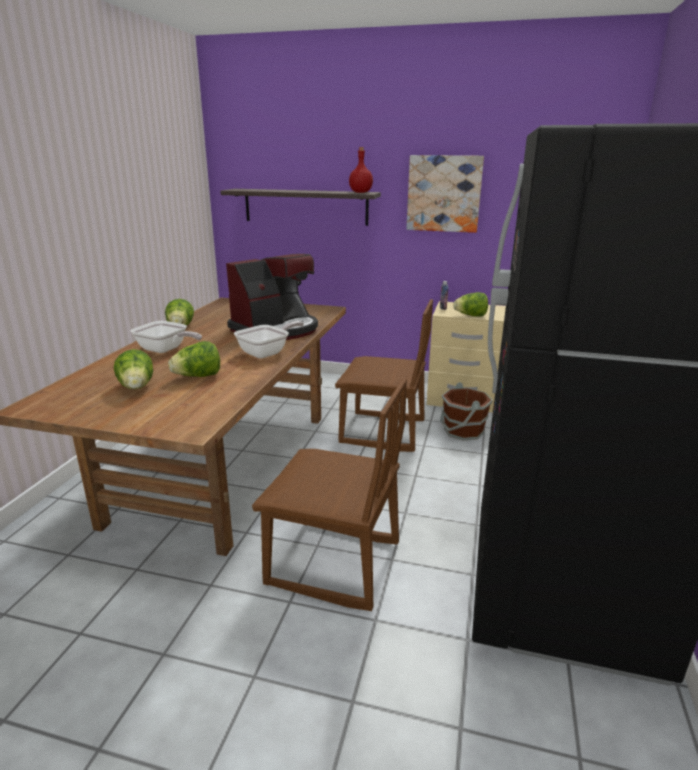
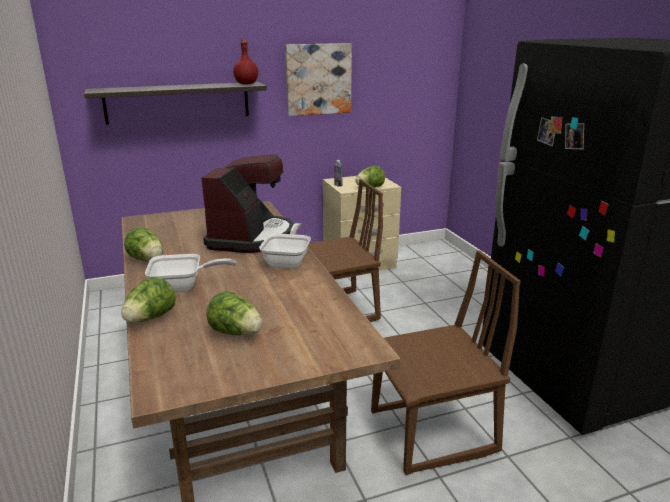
camera: 35 degrees left, 0 degrees up
(198, 376) = (272, 302): lettuce -> lettuce (150, 318)
(462, 431) = (392, 290): brown bucket -> none

